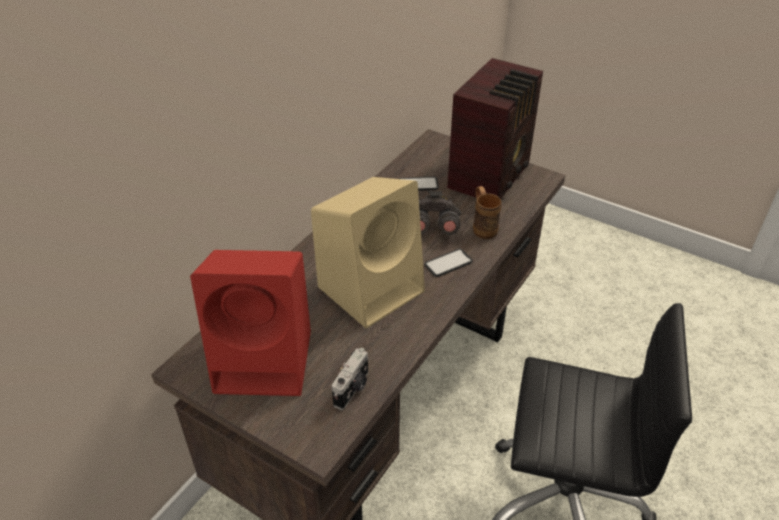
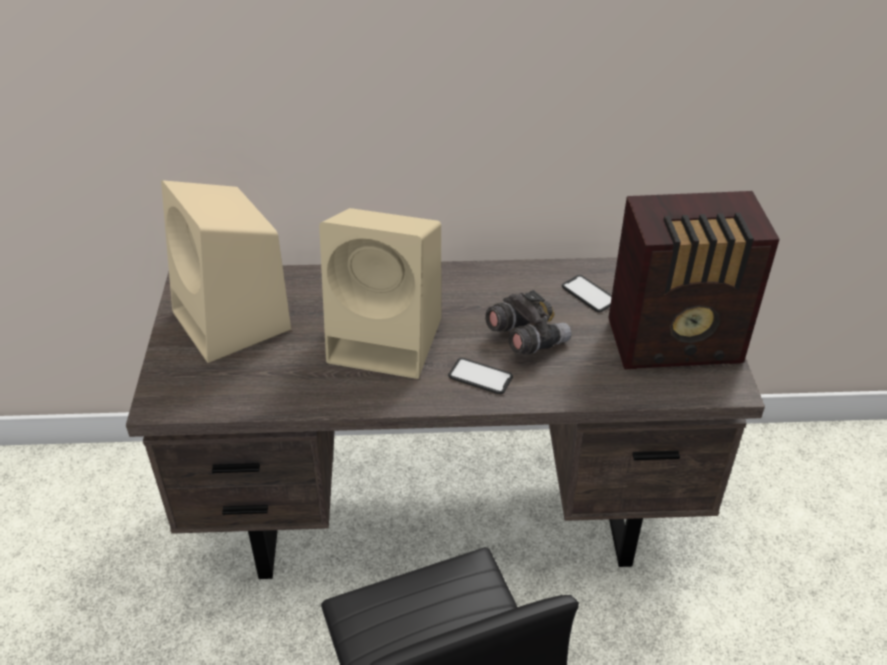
camera: 55 degrees right, 0 degrees up
(267, 360) = (233, 322): red speaker -> beige speaker
(353, 389) = (241, 392): camera -> none
(482, 227) = (572, 376): brown mug -> none

